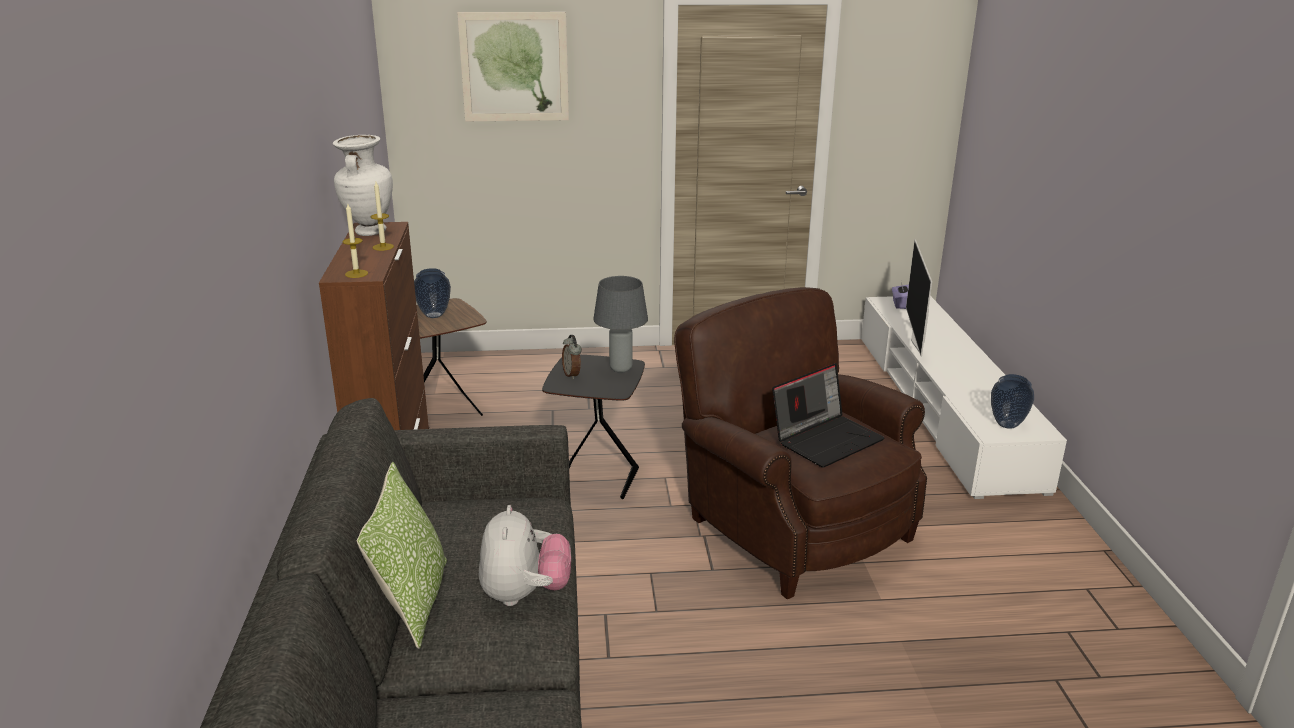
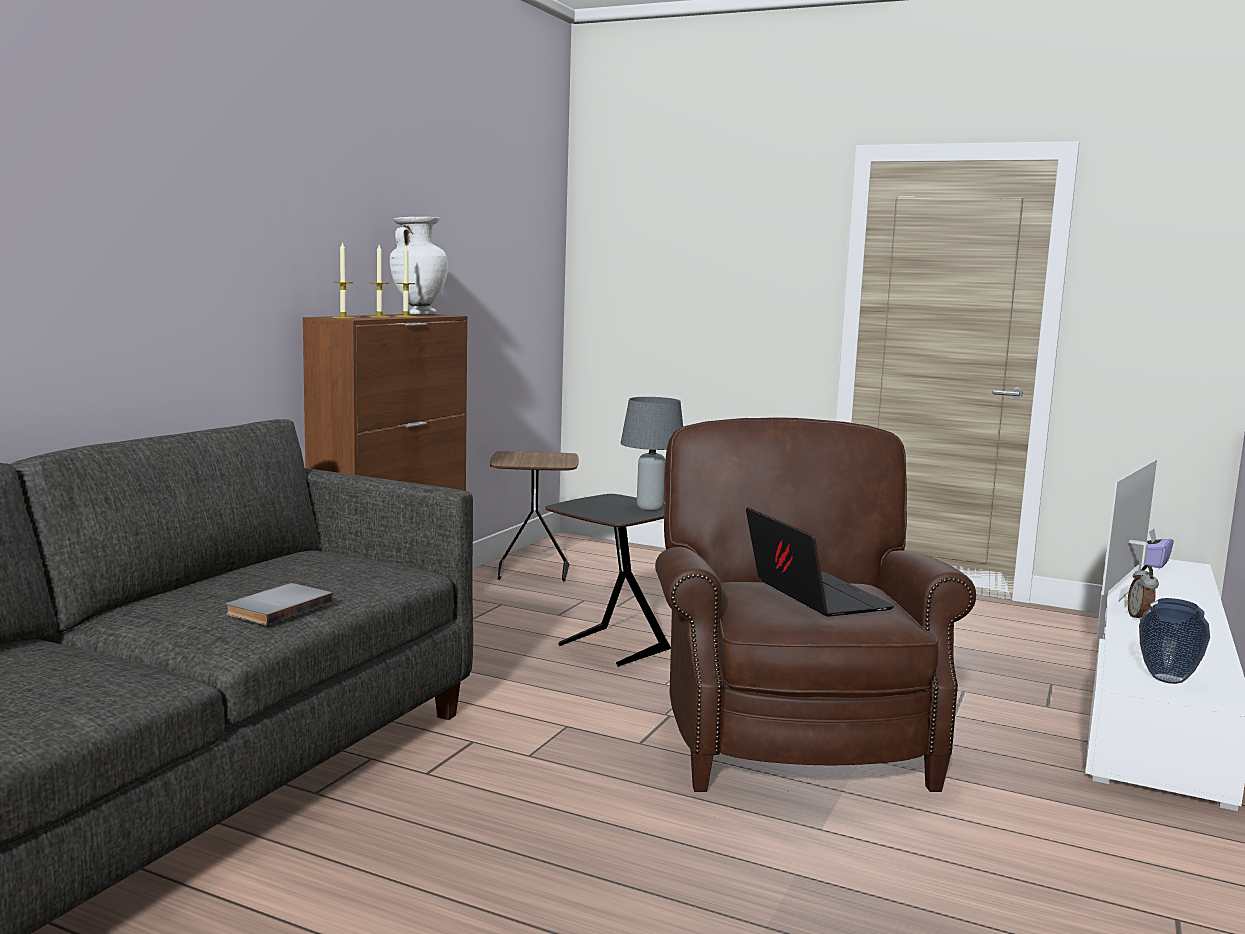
camera: 30 degrees right, 15 degrees down
(370, 257) = (379, 317): none -> candle
(413, 602) = (180, 589): pillow -> none
(433, 315) = (533, 457): vase -> none
(514, 67) = (691, 228): picture -> none
(525, 594) = (277, 607): plush toy -> grey book
(572, 375) = (592, 503): alarm clock -> alarm clock (1140, 618)
(826, 439) = (812, 596): laptop -> laptop turned 105 degrees counterclockwise

